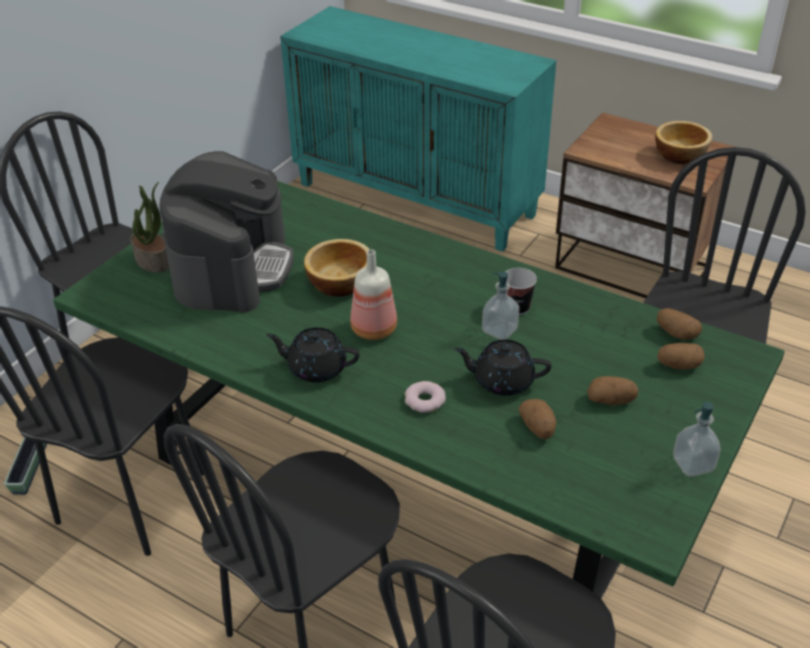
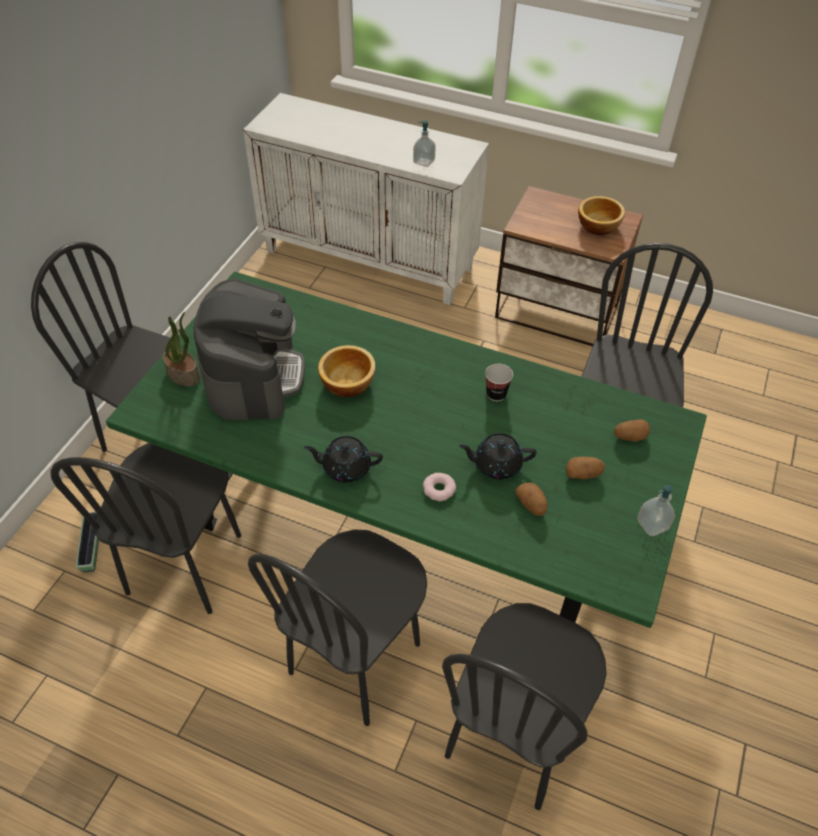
camera: 10 degrees left, 10 degrees up
(372, 329) = (383, 425): bottle -> none
(417, 199) = (370, 259): turquoise cabinet -> white cabinet
(499, 330) = (486, 417): soap dispenser -> soap dispenser (424, 162)
(676, 333) = (623, 407): potato -> none

